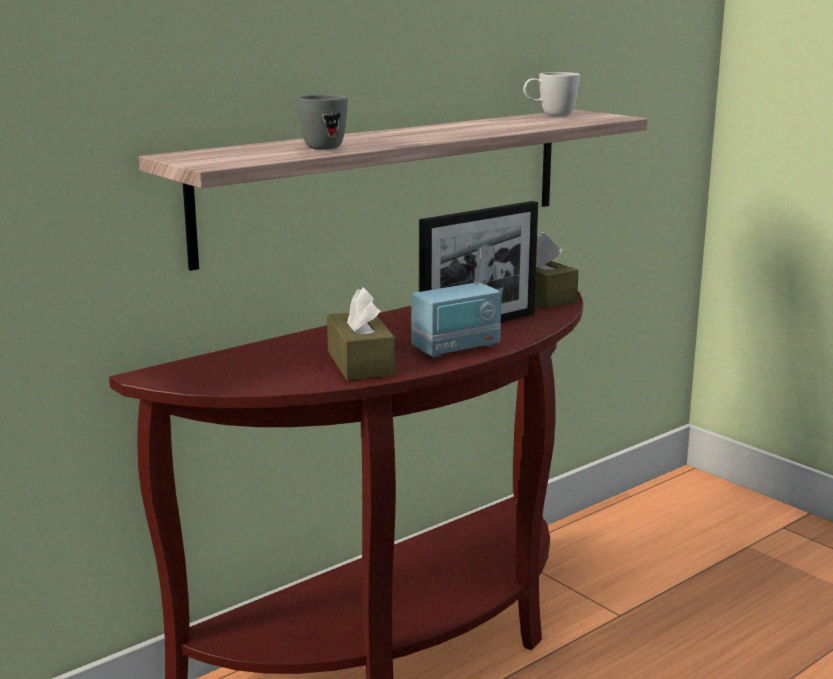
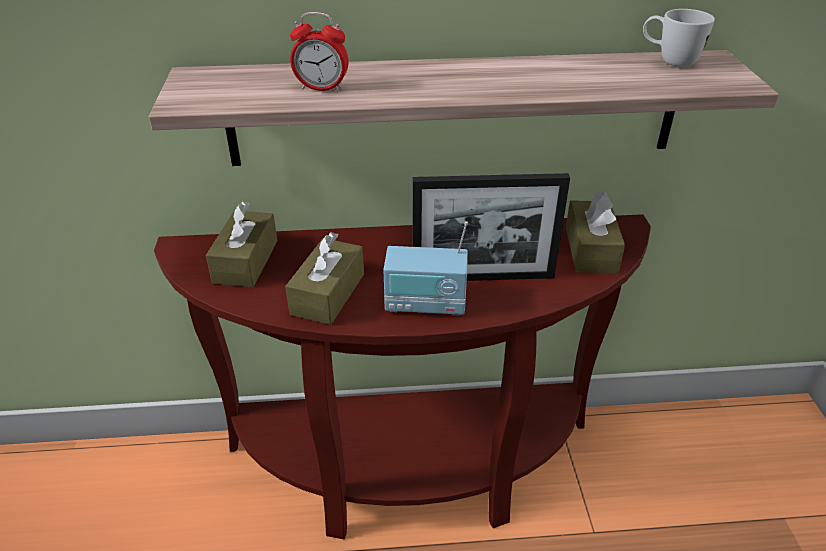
camera: 35 degrees right, 20 degrees up
(242, 366) = (246, 261): none -> brown tissue box
(320, 147) = (322, 88): grey mug -> alarm clock

